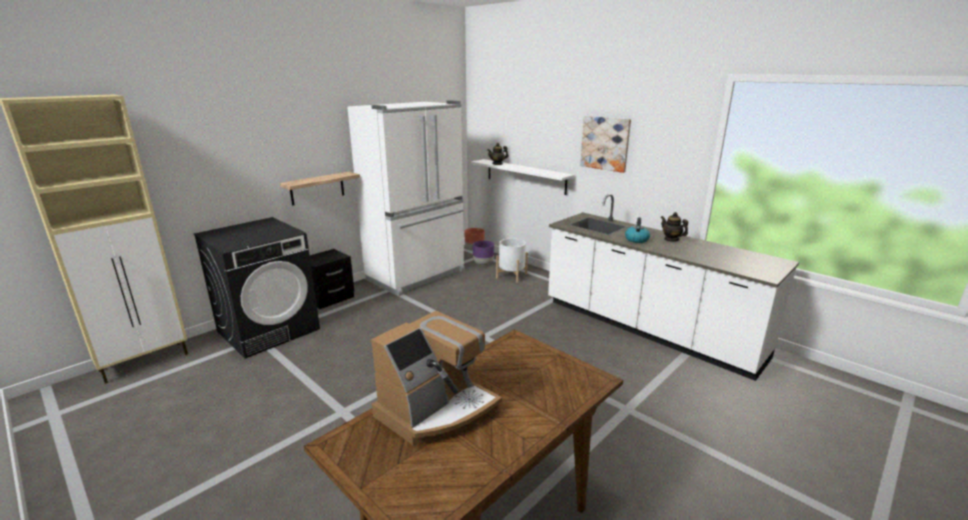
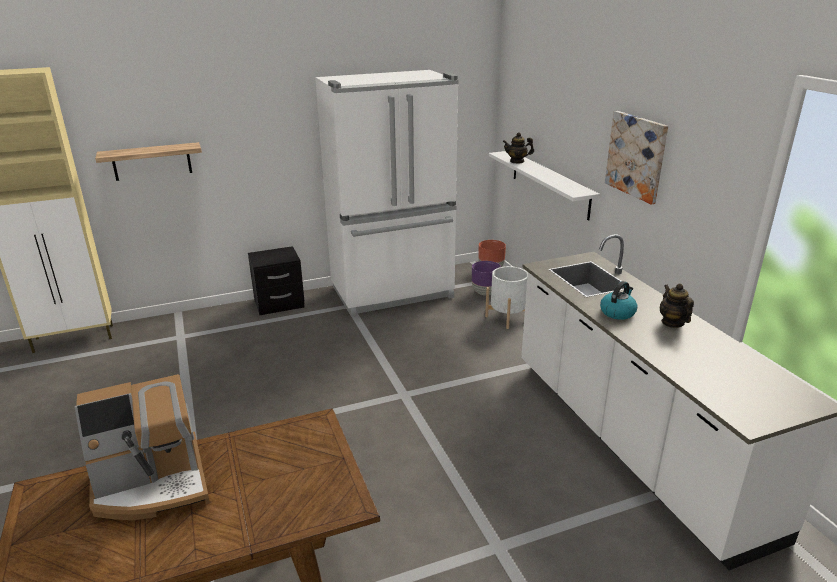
camera: 25 degrees right, 5 degrees up
(269, 330) = (196, 329): black washing machine -> none
(317, 188) = (274, 174): shelf -> shelf (152, 161)

